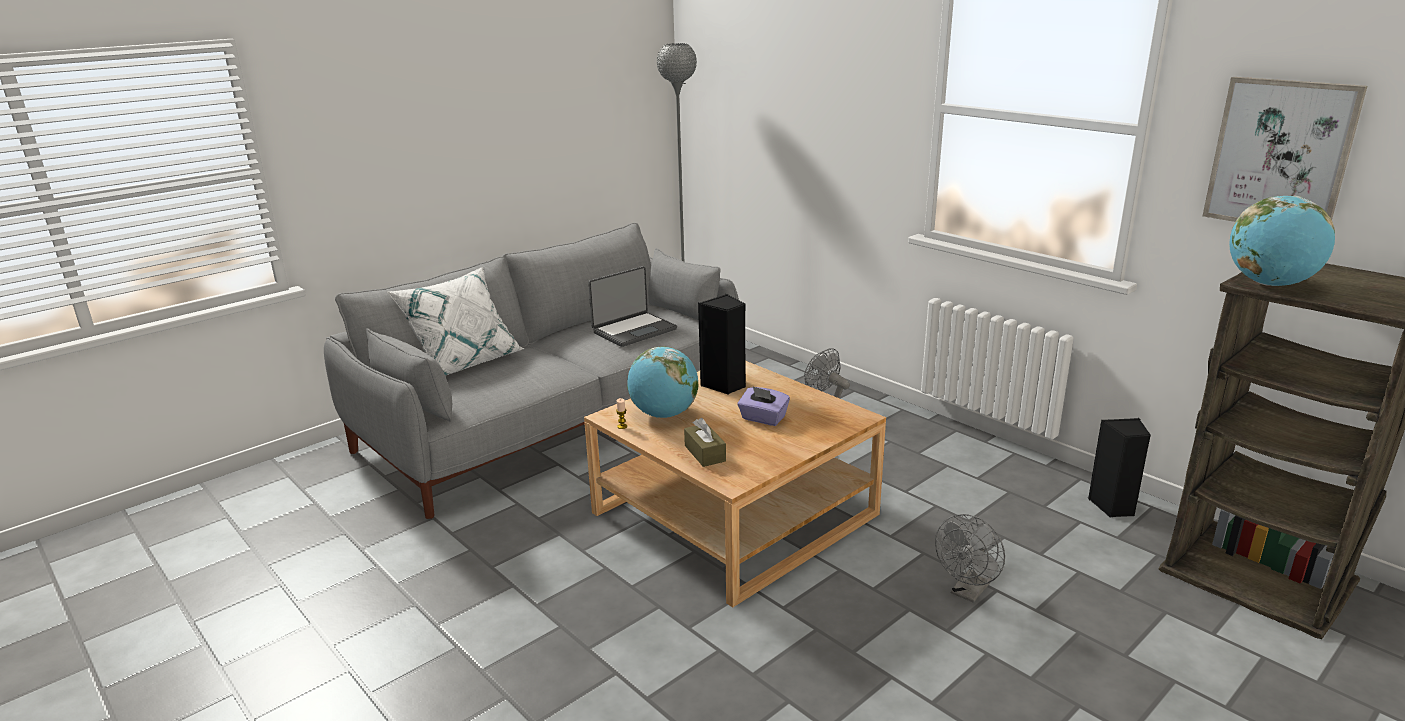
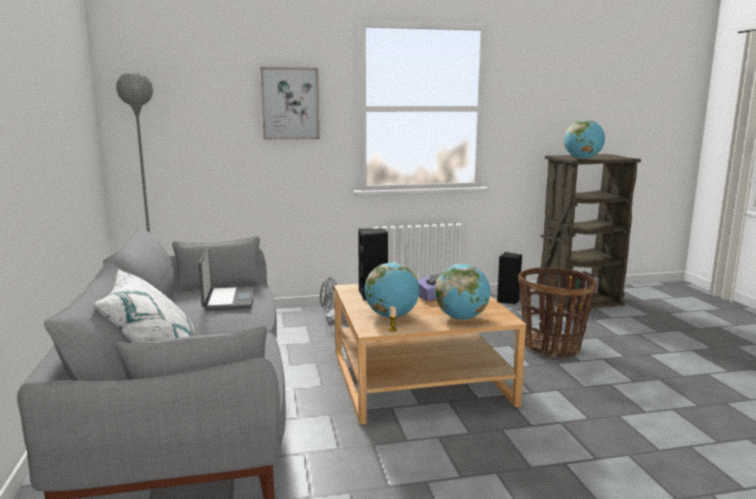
camera: 60 degrees left, 10 degrees down
(705, 453) = (461, 318): brown tissue box -> globe
(968, 592) = (552, 347): grey fan -> basket
(1280, 155) = (538, 112): picture -> picture (290, 103)

